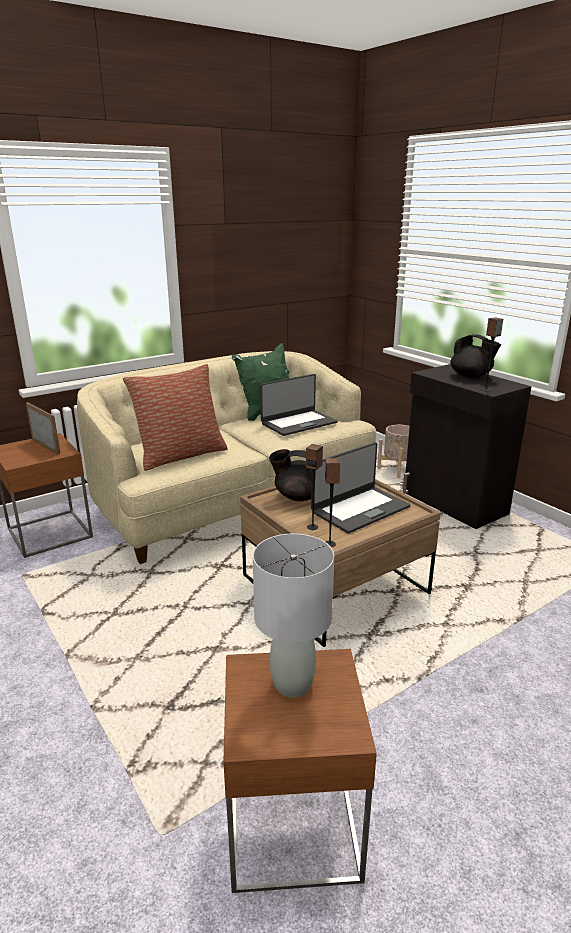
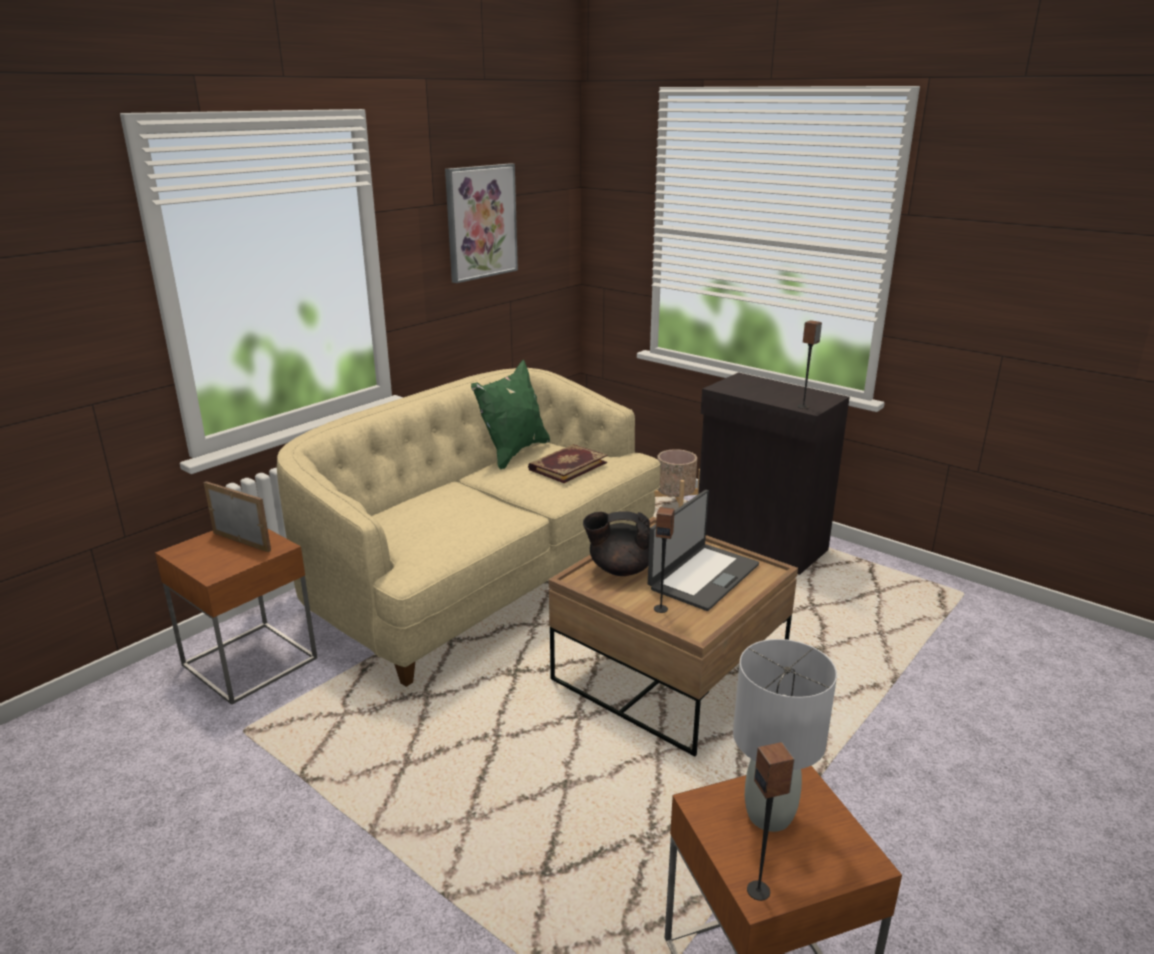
camera: 15 degrees left, 0 degrees up
(180, 455) = (439, 531): pillow -> none
(263, 239) = (480, 222): none -> picture
(298, 423) = (567, 466): laptop -> book
(330, 544) = (694, 628): speaker -> speaker (759, 890)
(471, 376) = (775, 389): black teapot -> none

